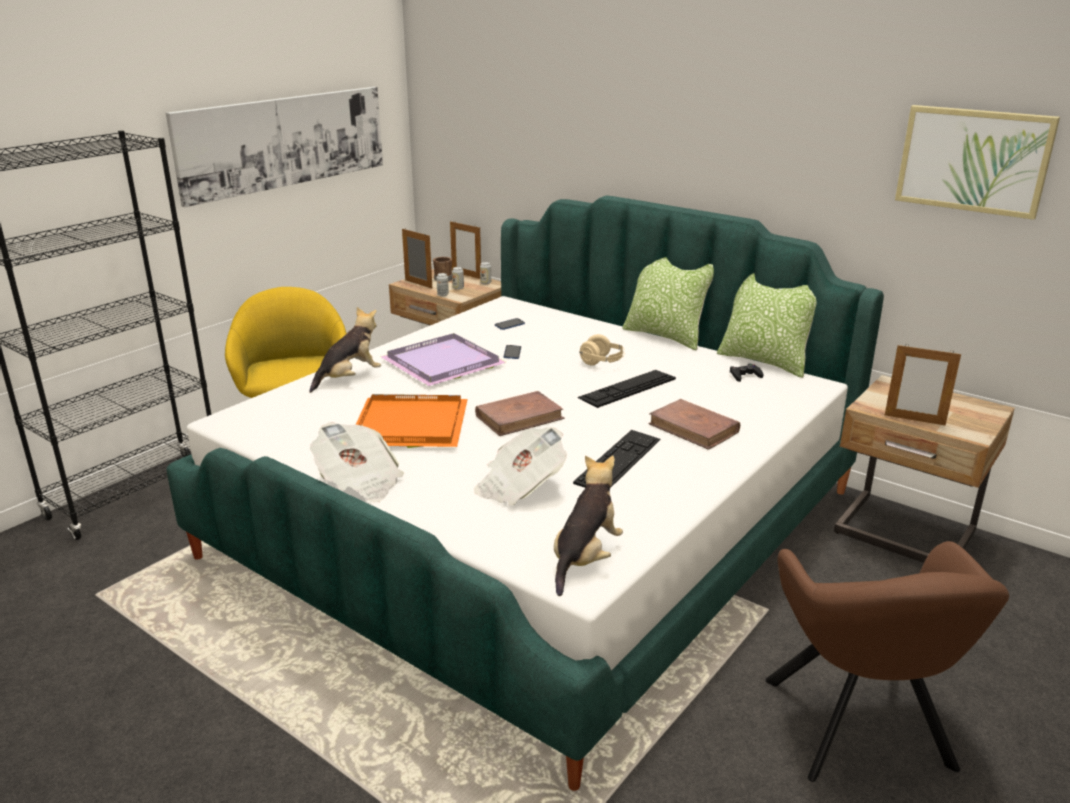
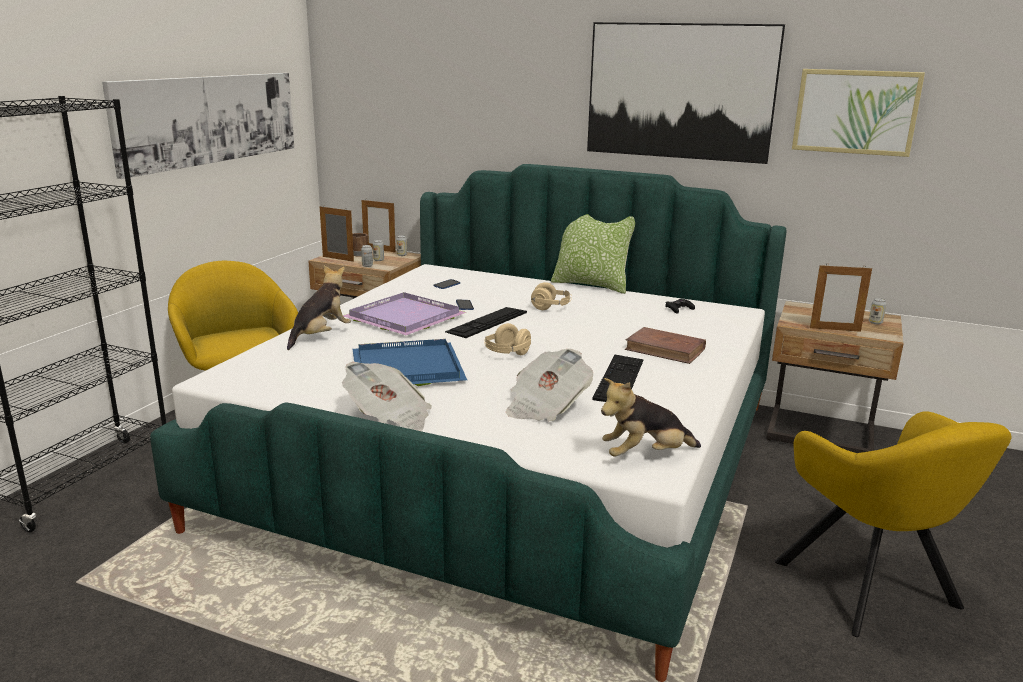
camera: 15 degrees left, 5 degrees down
(407, 426) = (405, 369): orange tray -> blue tray
(519, 417) = (507, 354): brown book -> beige headphones
(585, 558) = (645, 455): plush toy -> plush toy turned 120 degrees counterclockwise
(627, 388) = (587, 325): keyboard -> keyboard (487, 322)
(764, 361) = (687, 298): pillow -> none
(773, 124) = (679, 91): none -> picture
(860, 731) = (872, 590): brown armchair -> yellow armchair
(973, 415) = (875, 322): none -> can

